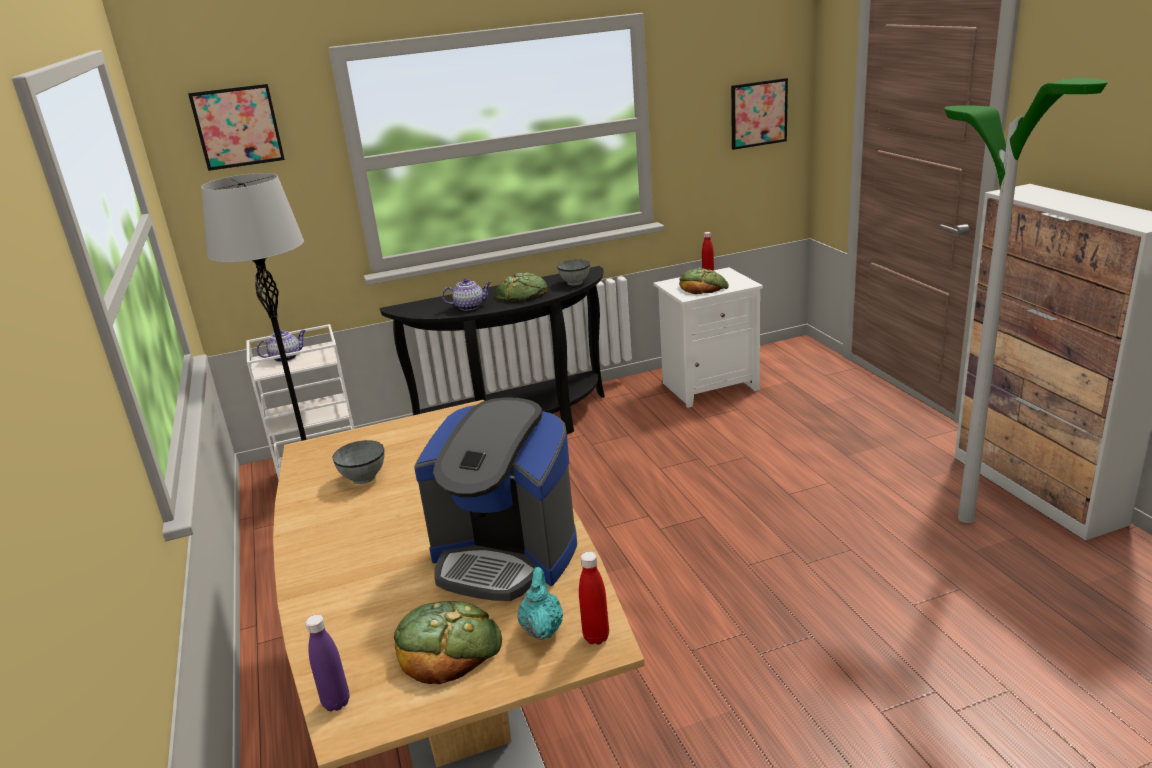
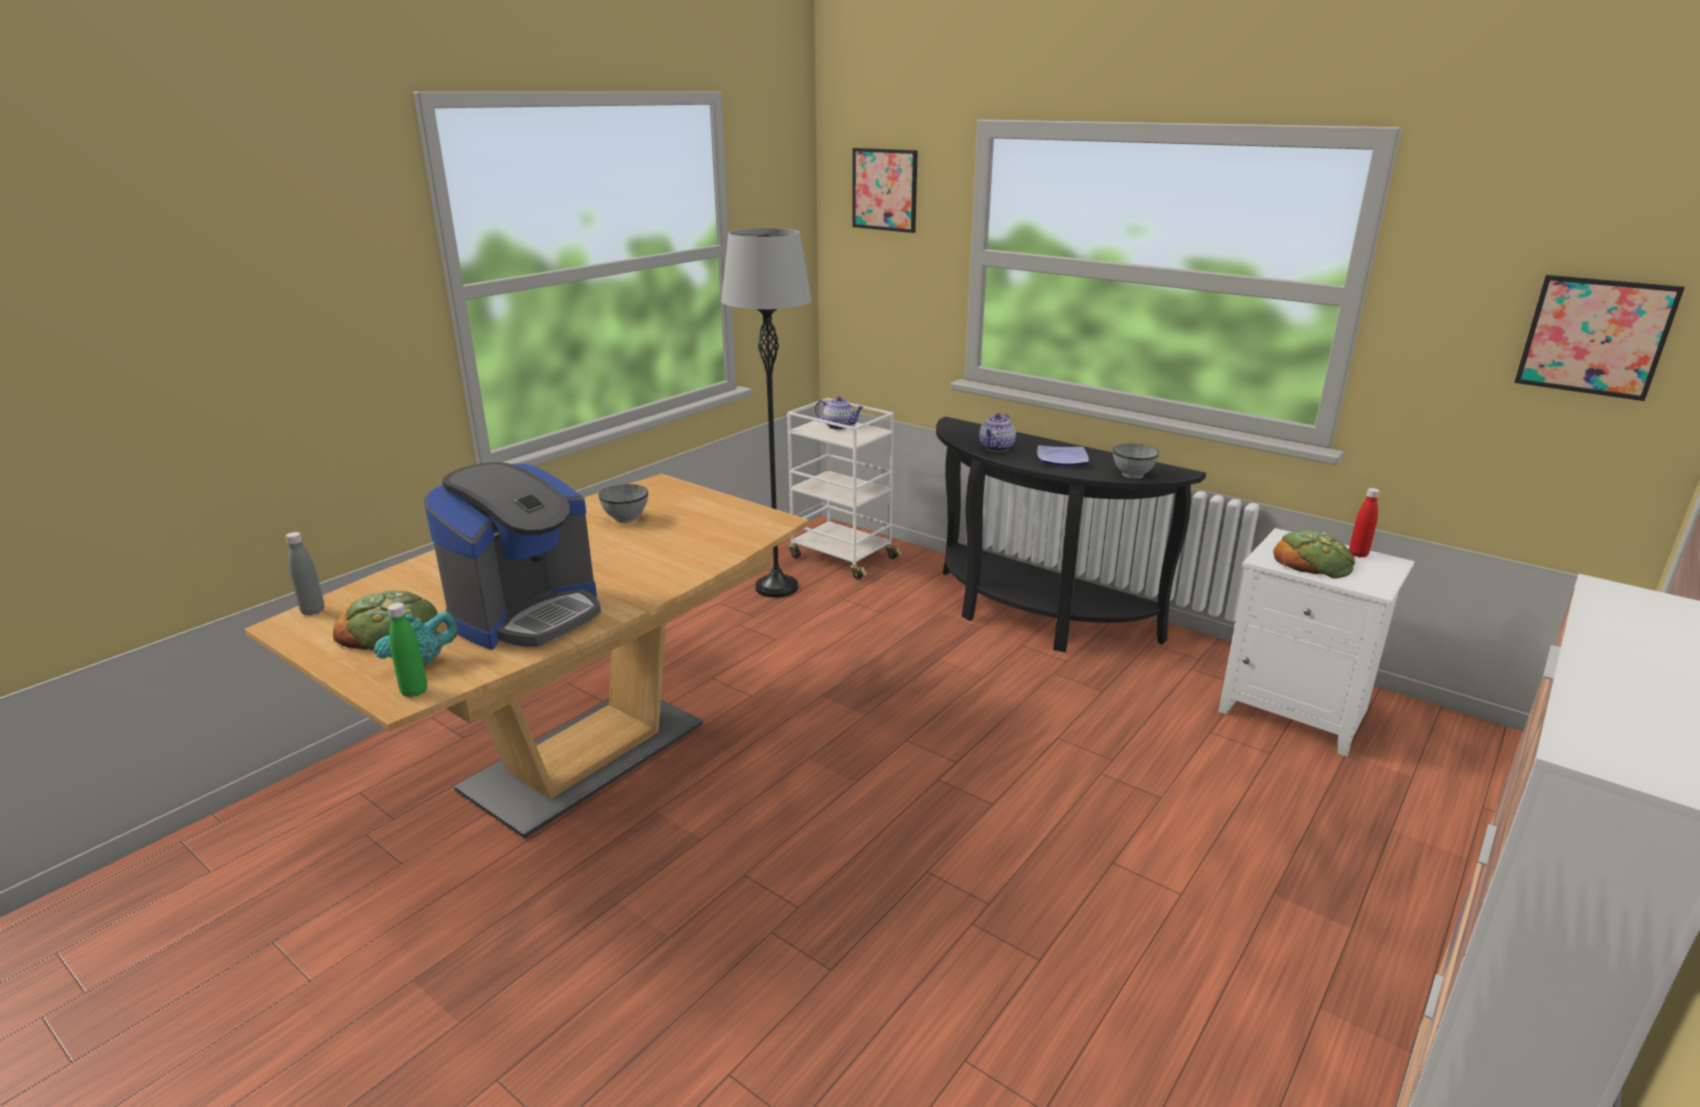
camera: 55 degrees right, 0 degrees up
(336, 702) = (313, 611): purple bottle -> grey bottle
(470, 306) = (996, 448): teapot -> teapot turned 75 degrees clockwise
(505, 556) = (527, 614): coffee machine -> coffee machine turned 135 degrees counterclockwise
(522, 293) = (1063, 459): bread -> plate
(596, 637) = (414, 691): red bottle -> green bottle
(966, 518) = (1244, 1082): floor lamp -> none

